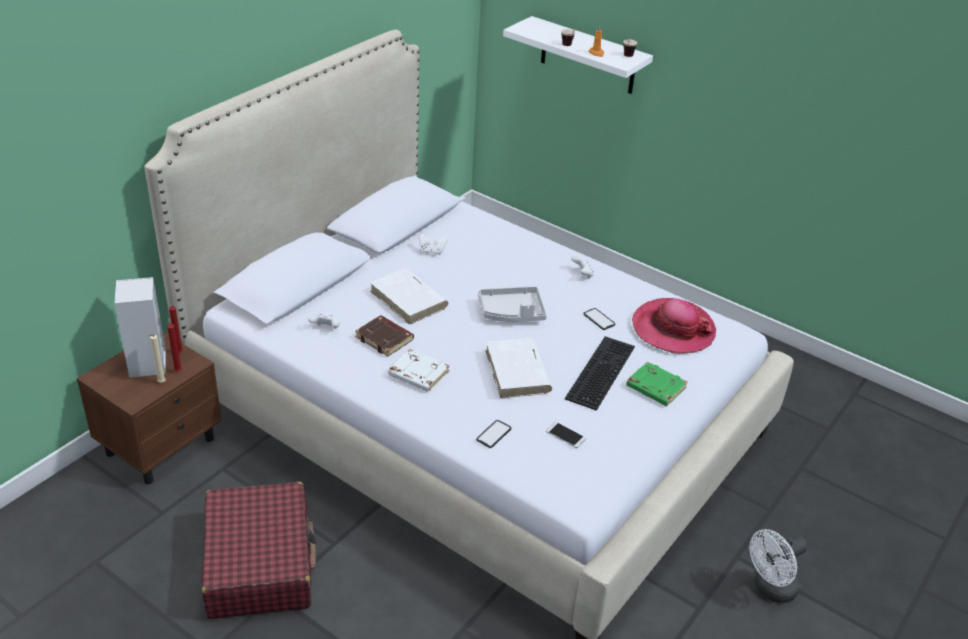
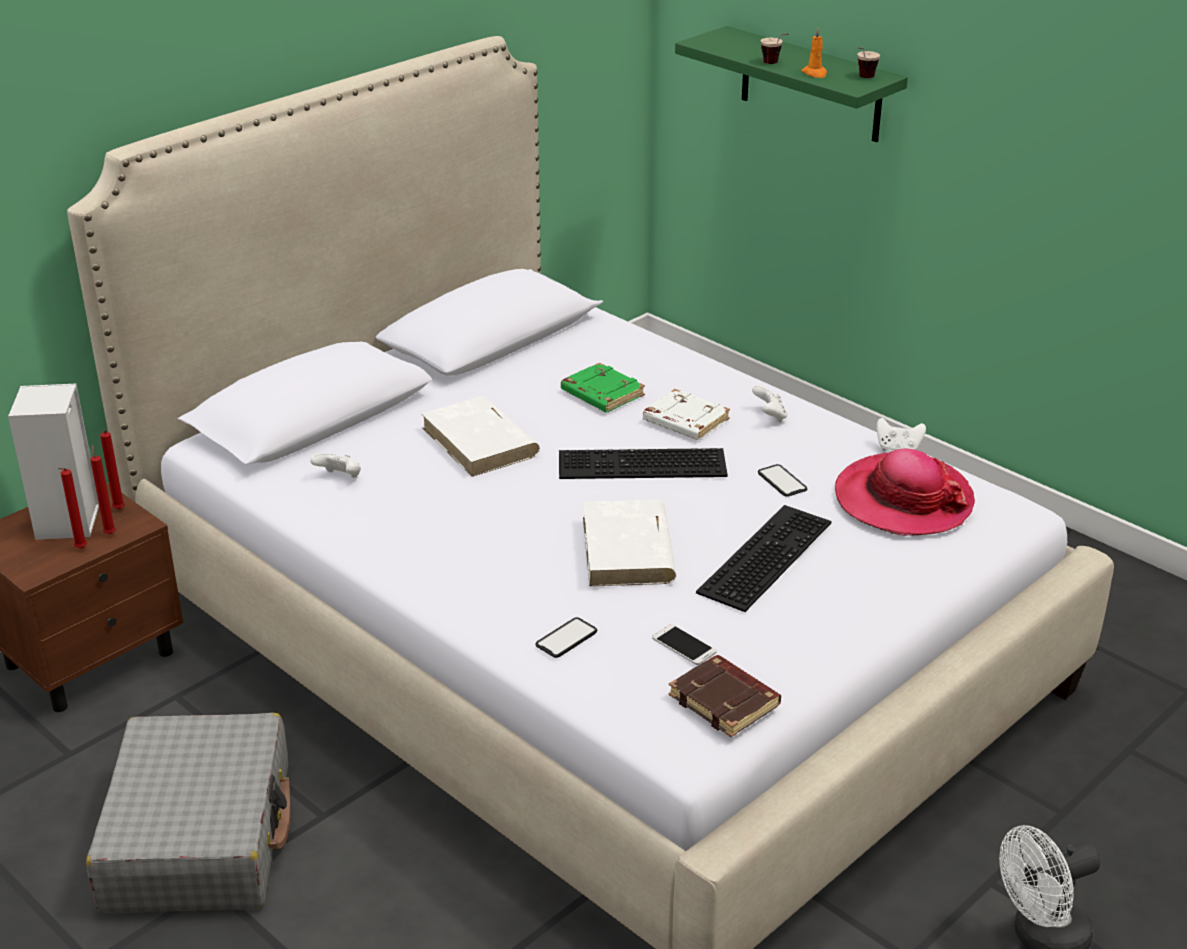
camera: 10 degrees right, 5 degrees down
(161, 383) = (80, 549): beige candle -> red candle
(259, 563) = (199, 836): red suitcase -> grey suitcase
(385, 339) = (428, 495): brown book -> brown book (726, 701)
(417, 374) = (466, 547): white book -> white book (684, 421)
(432, 251) = (534, 377): white game controller -> white game controller (898, 449)
(512, 312) = (640, 466): grey tray -> keyboard
(588, 56) = (811, 85): white shelf -> green shelf
(655, 388) = (852, 584): green book -> green book (601, 394)

